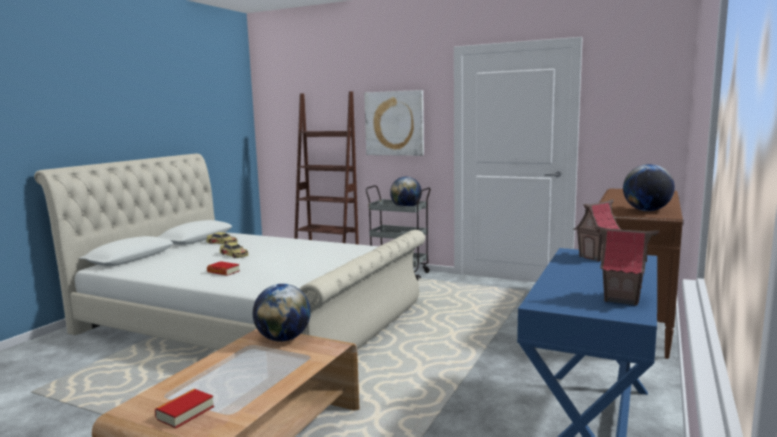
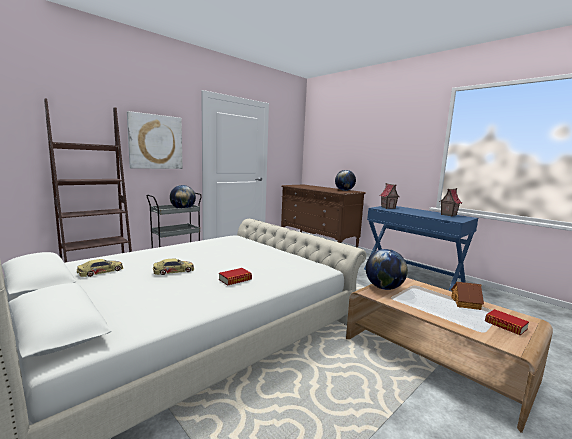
camera: 70 degrees left, 0 degrees up
(254, 390) = (466, 303): none -> toy house

